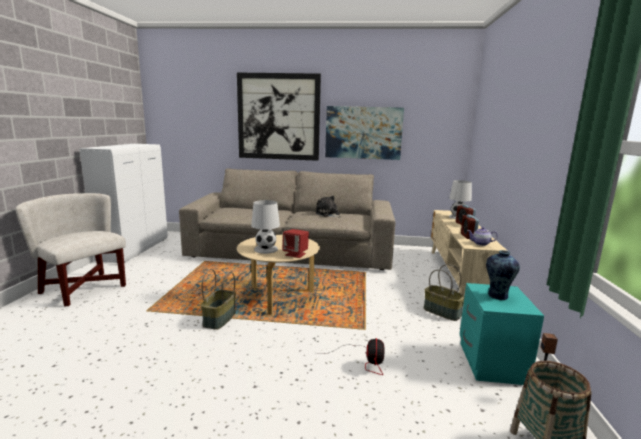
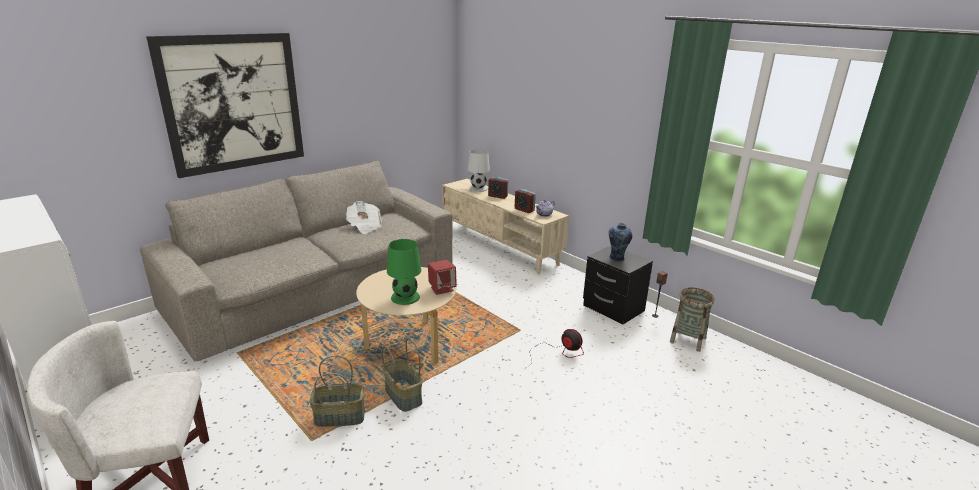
camera: 50 degrees left, 10 degrees up
(265, 249) = (405, 297): white table lamp -> green table lamp
(328, 214) = (364, 226): plush toy -> newspaper
(363, 133) = (353, 108): picture -> none
(442, 312) = (540, 286): basket -> basket (340, 416)
(490, 363) = (612, 308): turquoise nightstand -> black nightstand

